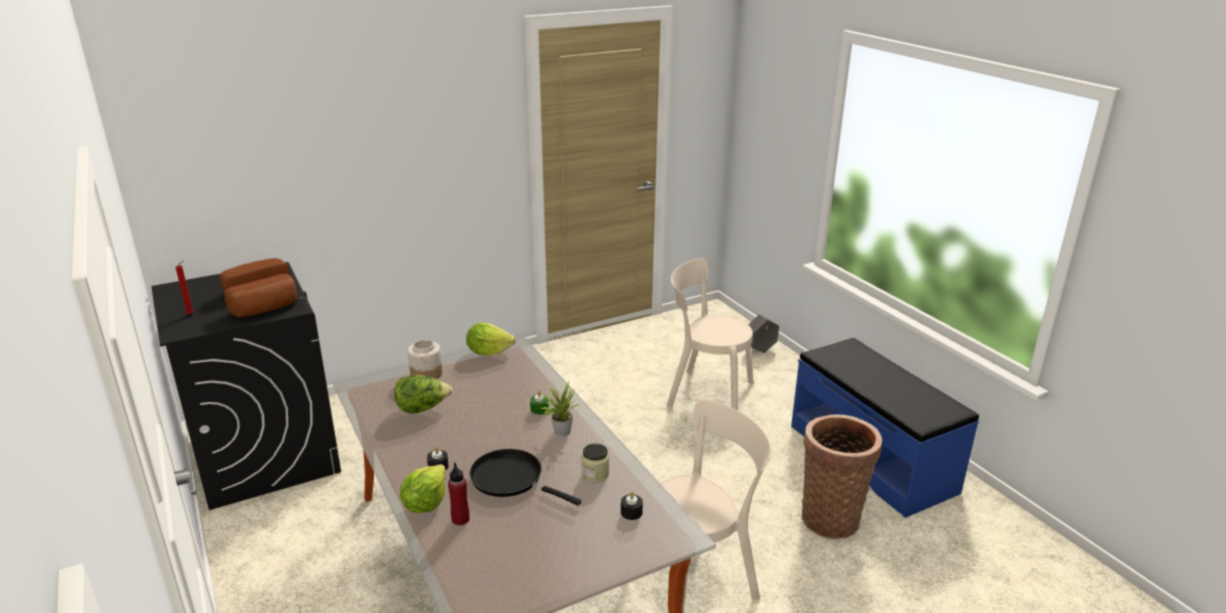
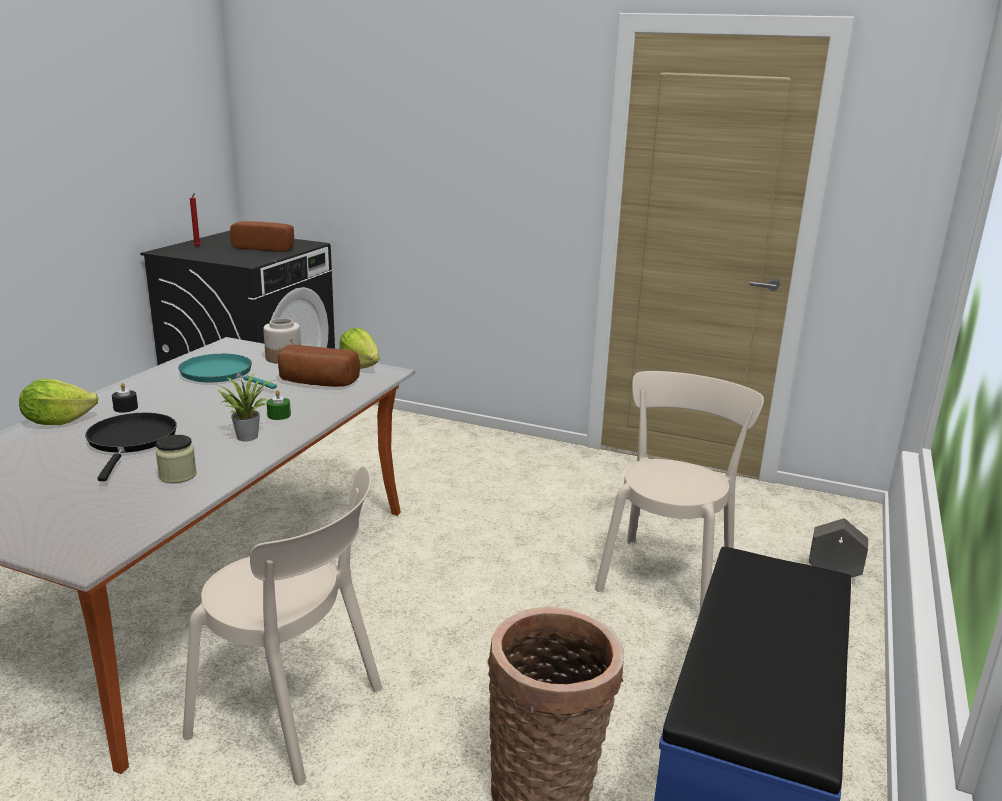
camera: 50 degrees right, 5 degrees down
(266, 309) = (235, 258): bread -> bread (316, 383)
(422, 409) = (220, 374): lettuce -> turquoise frying pan
(460, 519) = (41, 442): red bottle -> none
(631, 512) = (115, 515): black candle -> none
(705, 393) = (667, 575): beige chair -> beige chair turned 45 degrees clockwise

